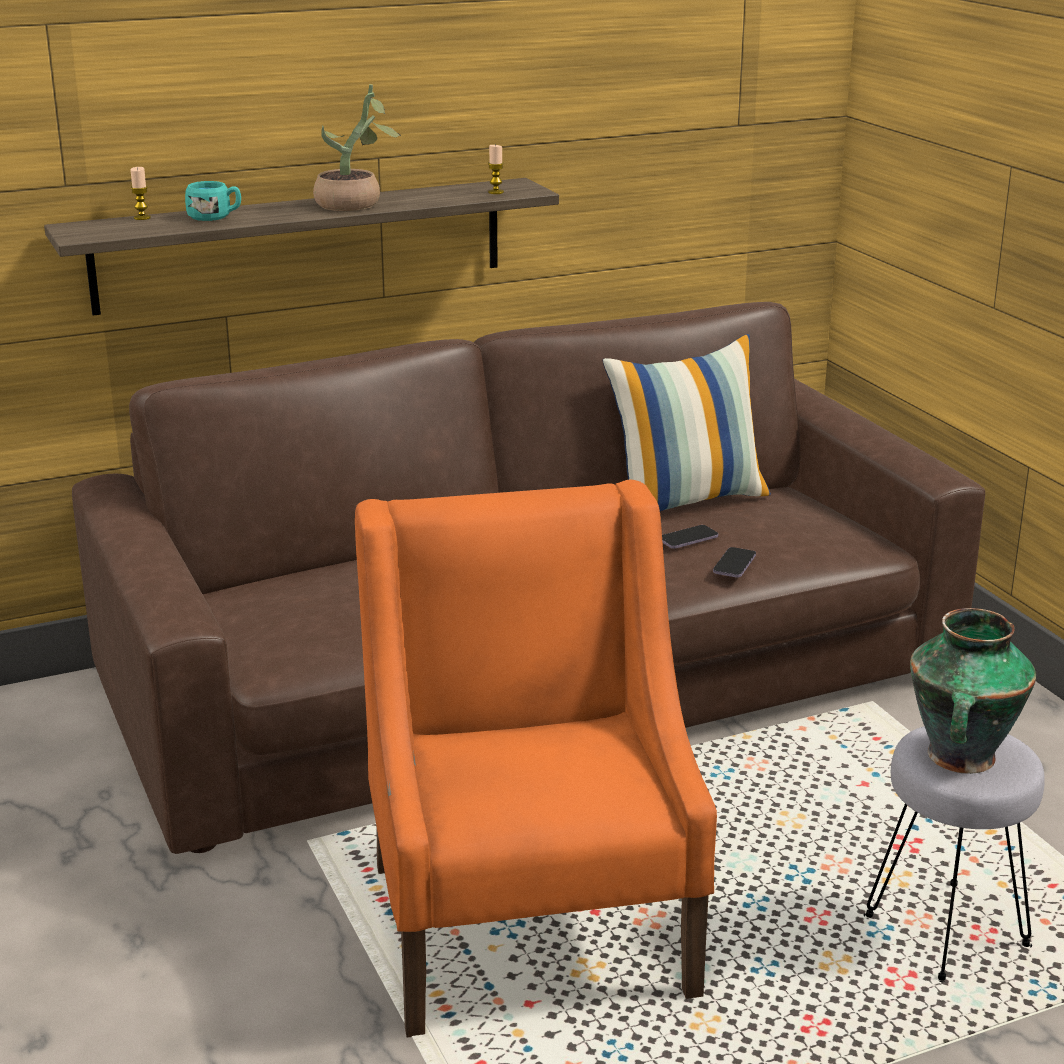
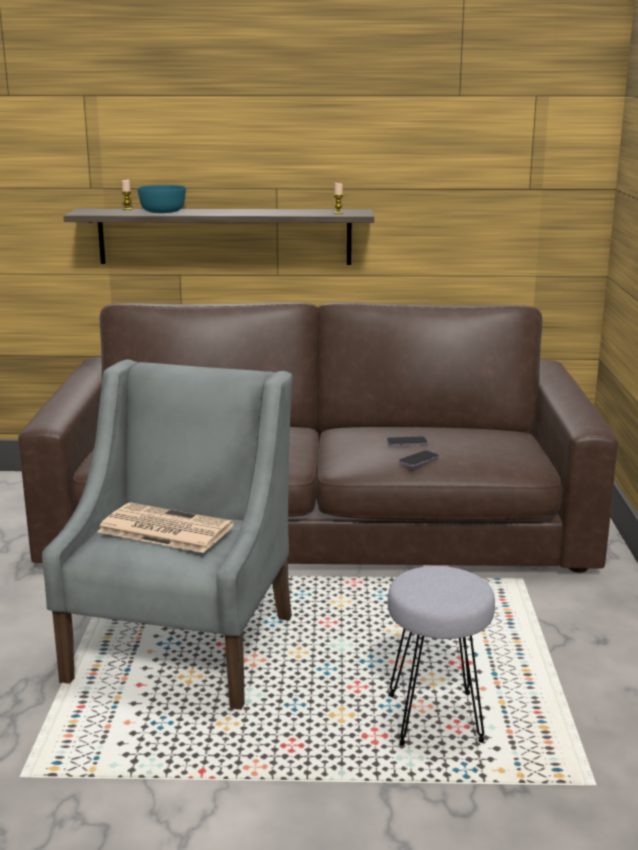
camera: 25 degrees right, 5 degrees down
(215, 217) = (163, 211): turquoise mug -> turquoise bowl
(356, 205) = (248, 212): potted plant -> none
(531, 925) = (184, 646): orange armchair -> grey armchair
(540, 762) = (163, 529): none -> newspaper
(686, 500) = (441, 427): pillow -> none
(960, 758) = (432, 587): vase -> none

